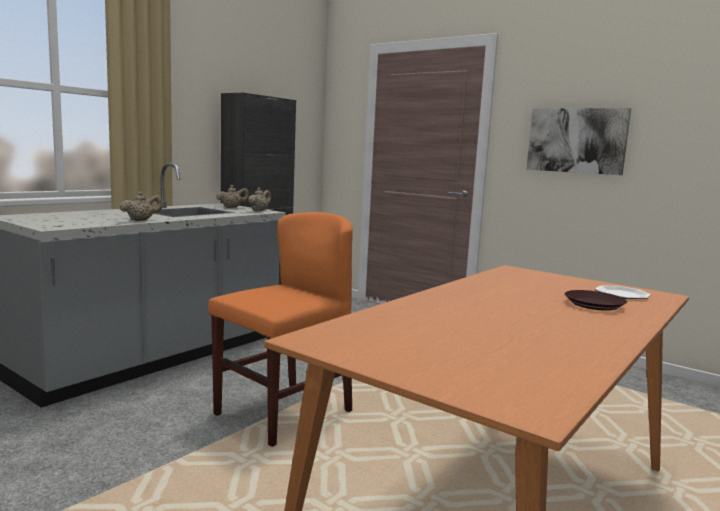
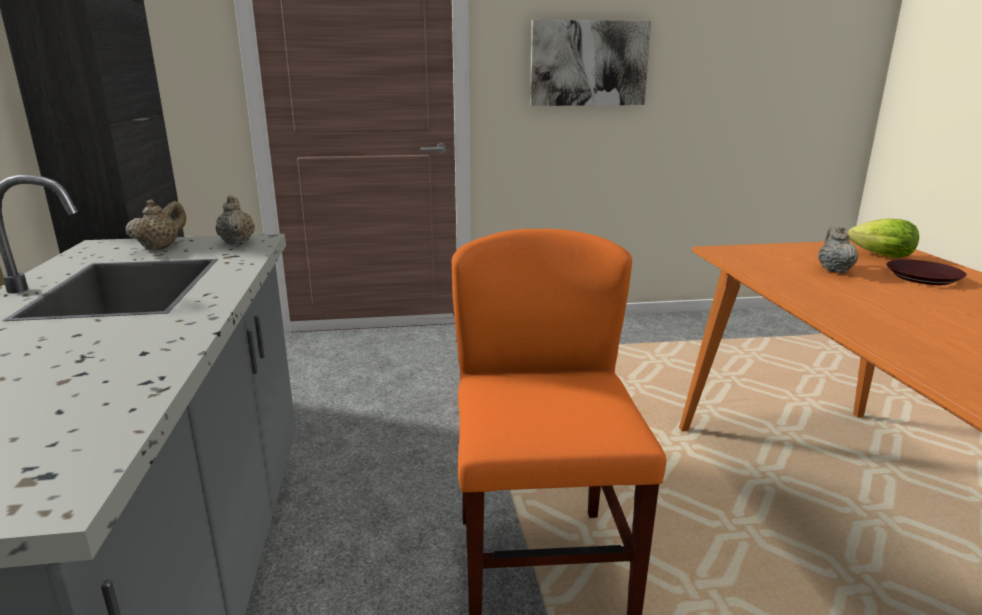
camera: 45 degrees left, 10 degrees up
(141, 220) = (160, 351): beige teapot -> beige teapot (834, 270)
(621, 295) = (877, 255): plate -> lettuce

